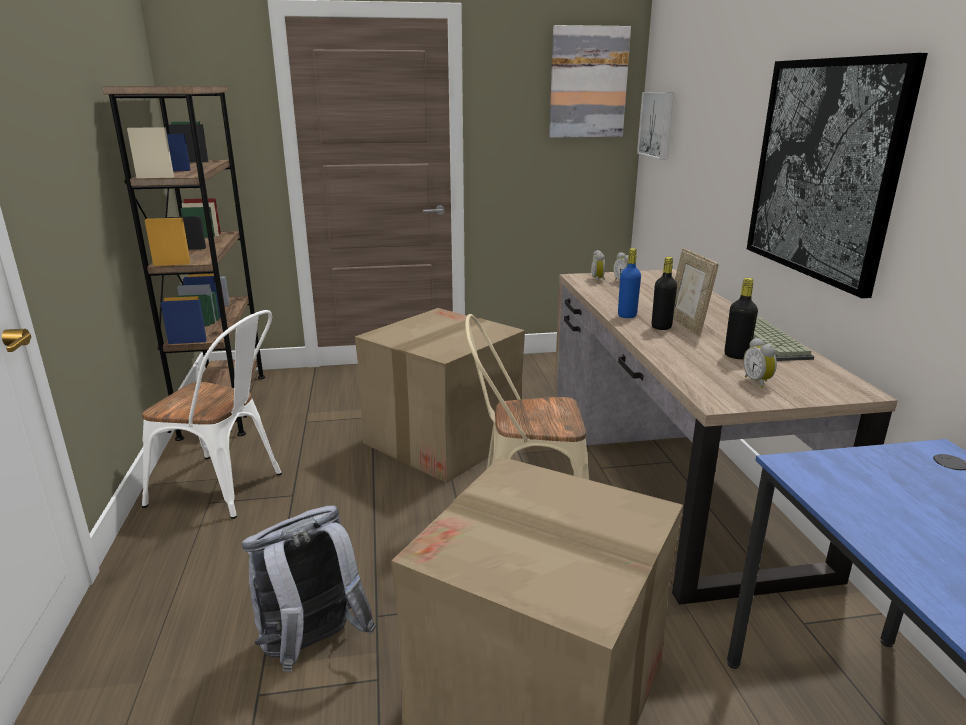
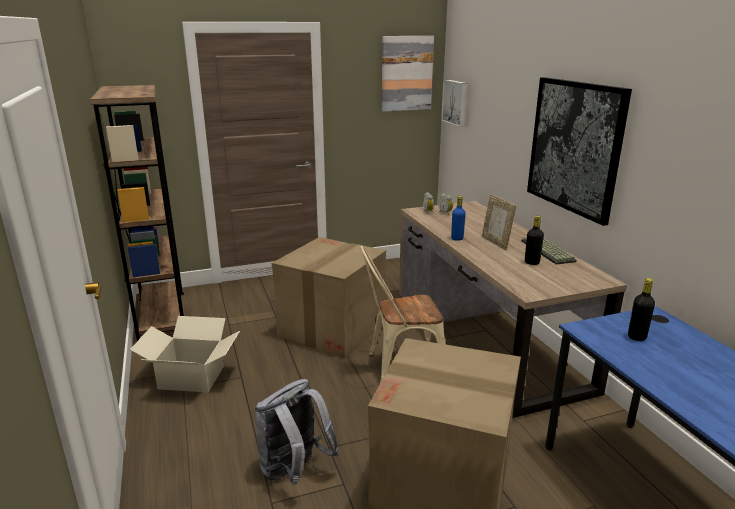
camera: 10 degrees left, 0 degrees up
(226, 489) = (191, 377): white chair -> cardboard box
(661, 327) = (481, 245): black bottle -> black bottle (636, 337)
(758, 382) = (549, 279): alarm clock -> none

